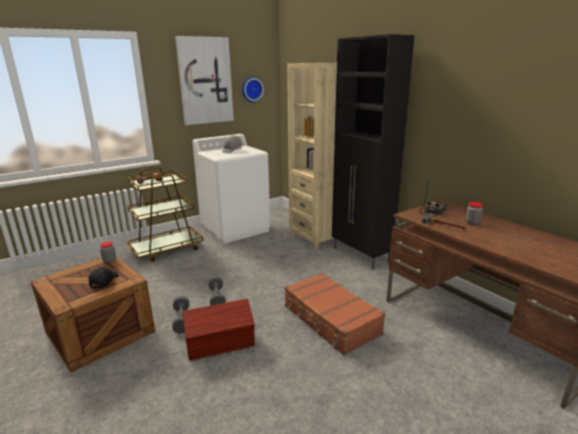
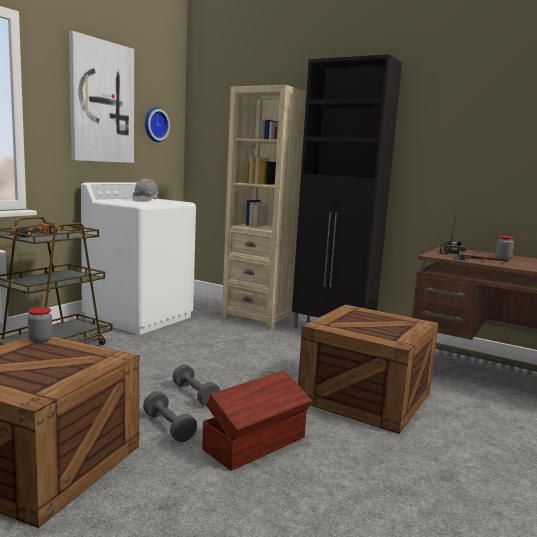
camera: 25 degrees left, 10 degrees down
(104, 281) = (67, 362): black cap -> none
(330, 320) = (367, 397): brown suitcase -> crate

